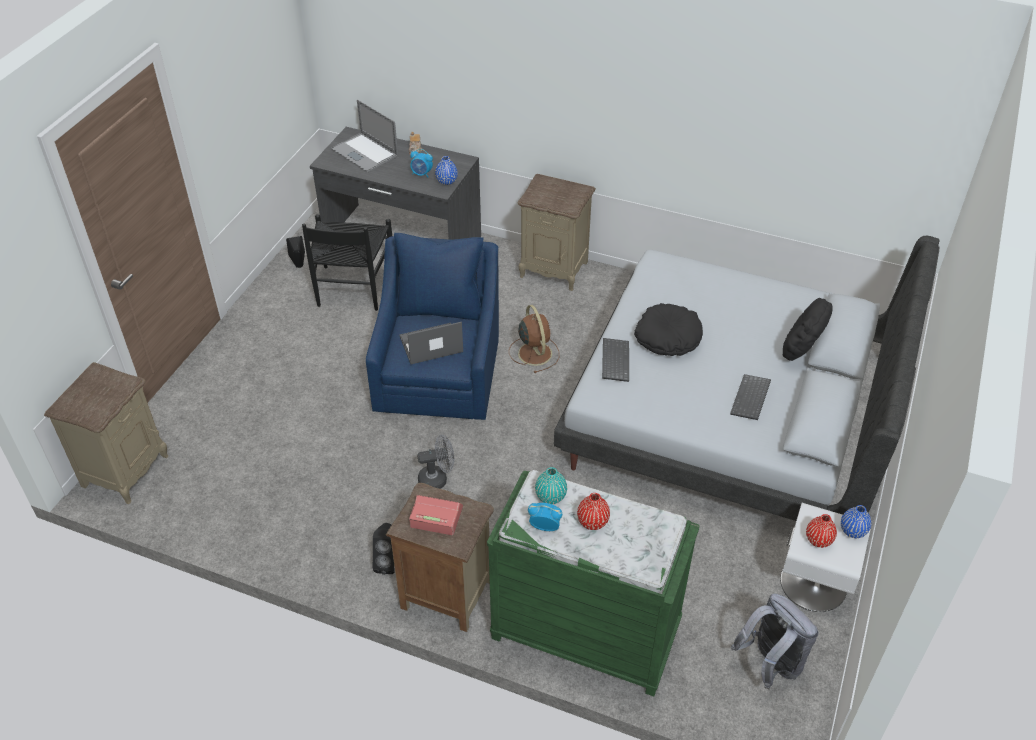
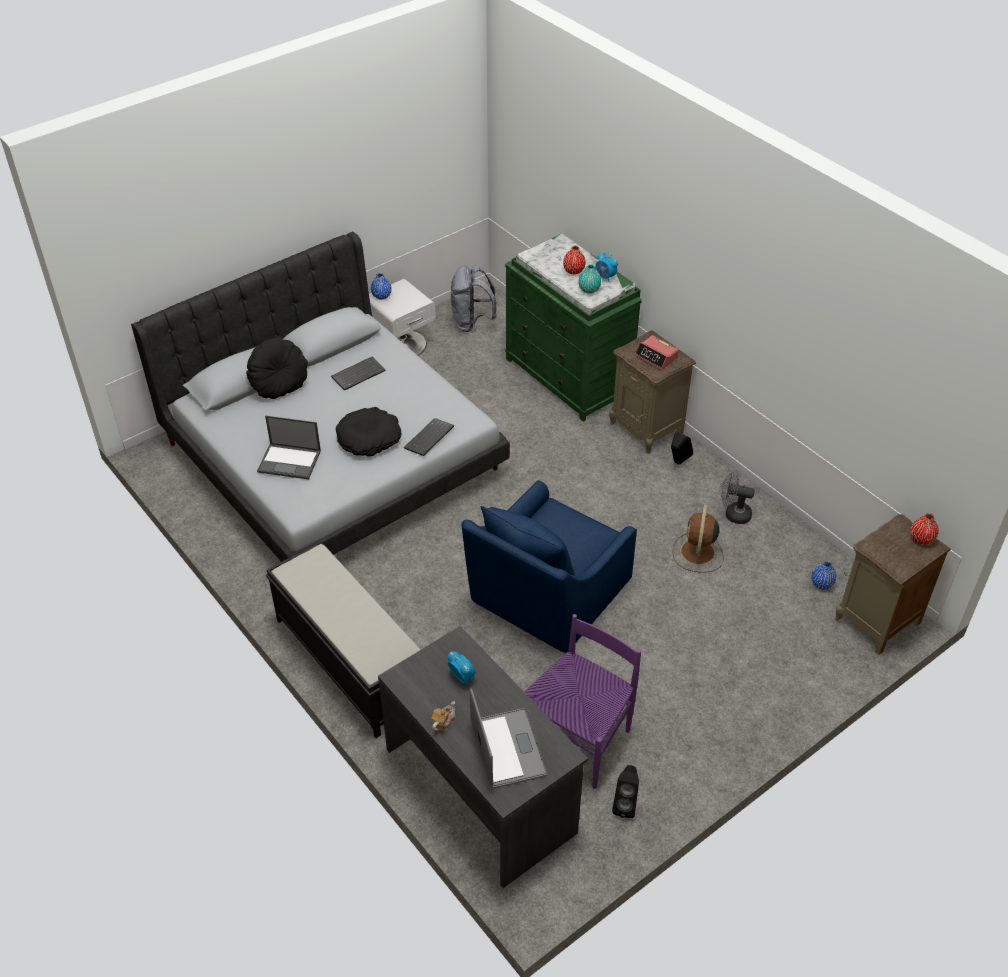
camera: 150 degrees left, 0 degrees up
(353, 289) = (578, 738): black chair -> purple chair
(430, 344) = (566, 533): laptop -> laptop (290, 461)
(437, 479) = (606, 504): grey fan -> grey fan (733, 514)
(446, 181) = (442, 652): blue vase -> blue vase (821, 584)
(534, 352) = (446, 577): brown fan -> brown fan (697, 553)
(554, 270) = (349, 661): beige nightstand -> black bench
(818, 540) = (407, 300): red vase -> red vase (921, 539)

